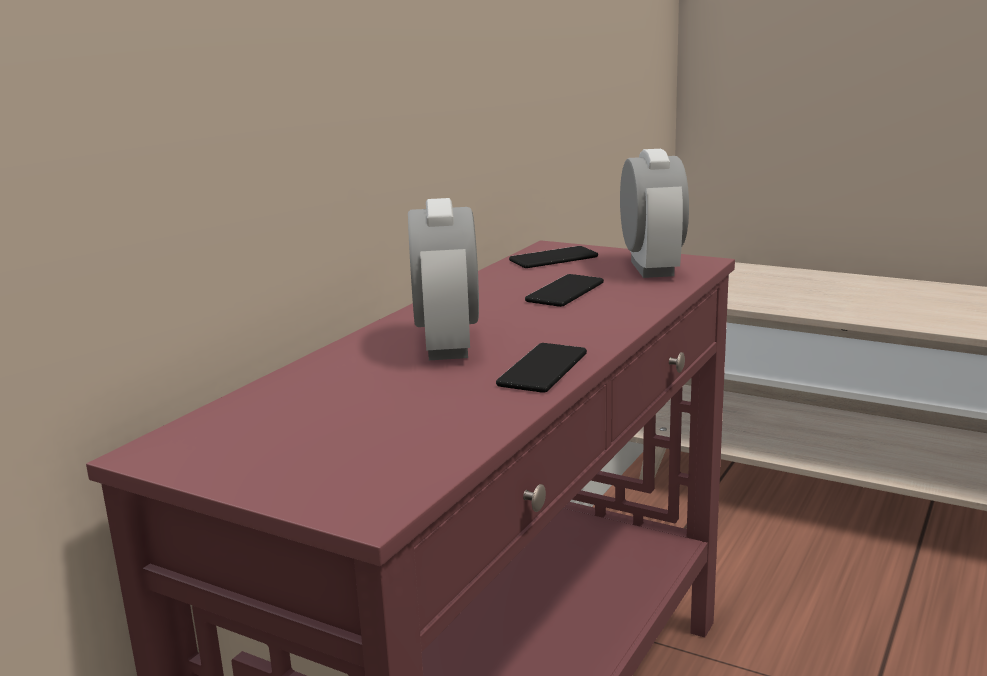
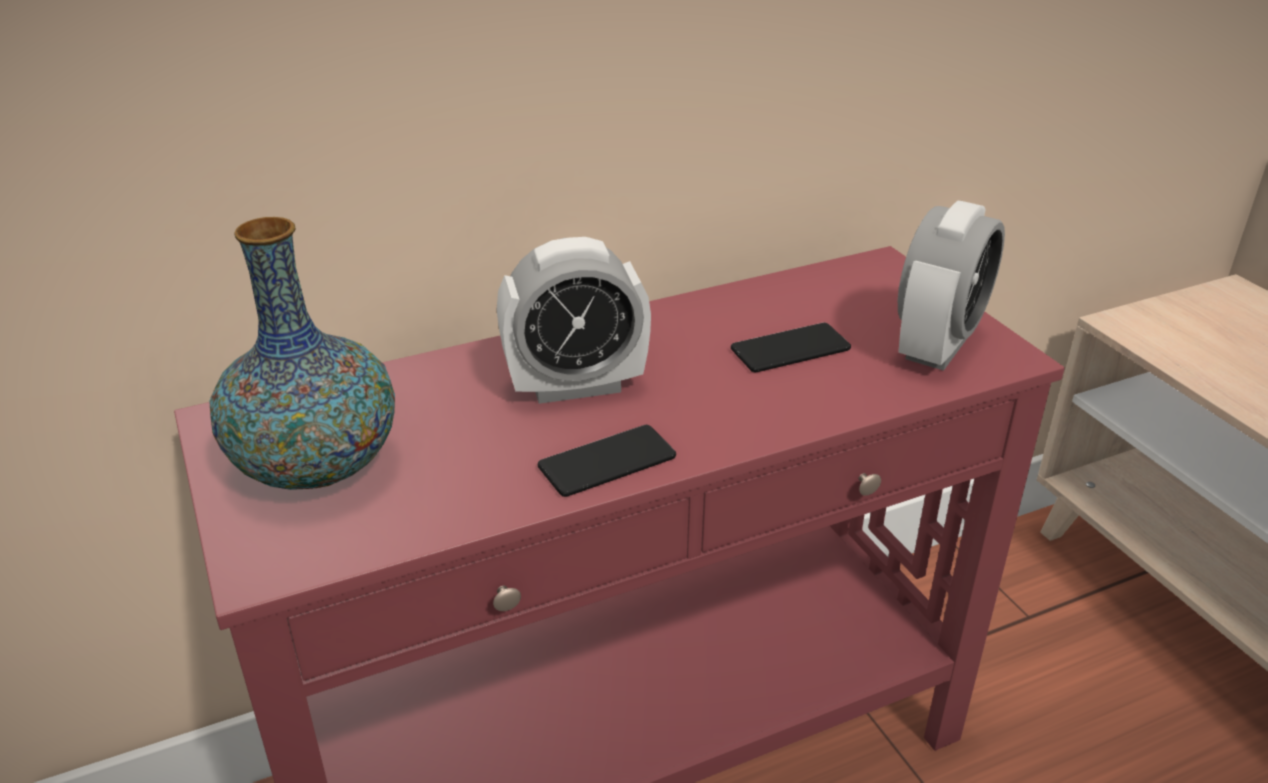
camera: 35 degrees right, 15 degrees up
(307, 444) = (317, 466): none -> vase
(447, 346) = (576, 386): alarm clock -> alarm clock turned 135 degrees counterclockwise
(553, 259) = (856, 286): phone -> none

